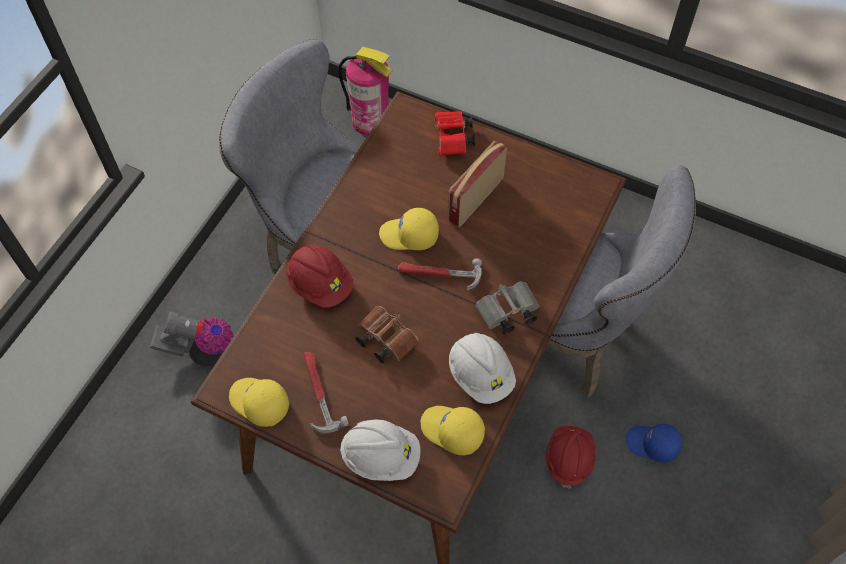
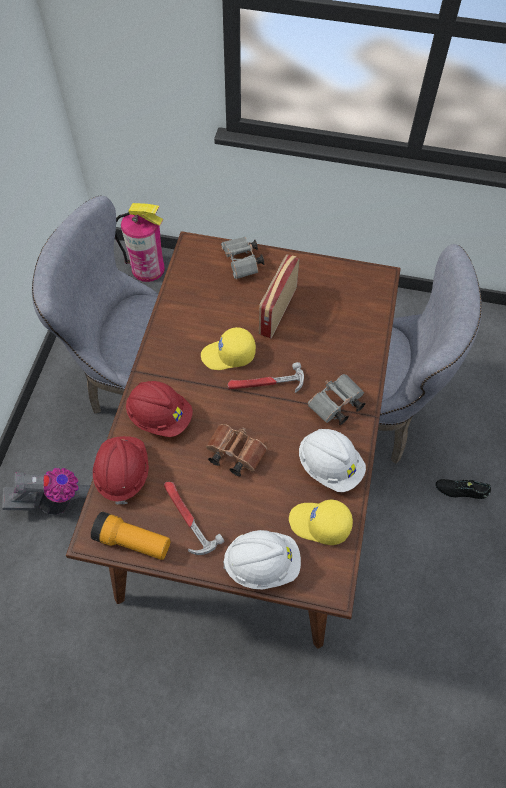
camera: 15 degrees left, 0 degrees up
(259, 403) = (133, 541): yellow cap -> flashlight
(453, 140) = (242, 263): red binoculars -> grey binoculars
(568, 459) = (396, 520): red hard hat -> red hard hat (123, 473)
(652, 445) = (460, 491): blue cap -> black shoe

